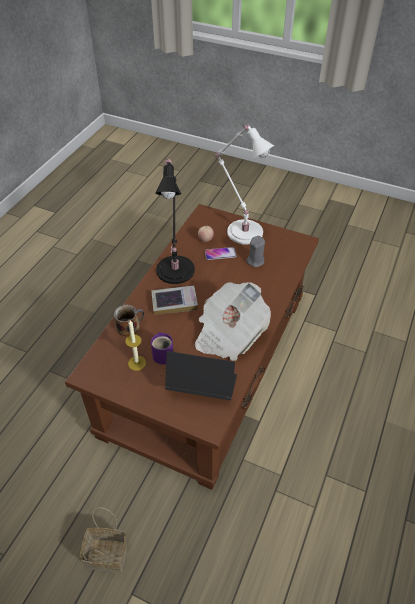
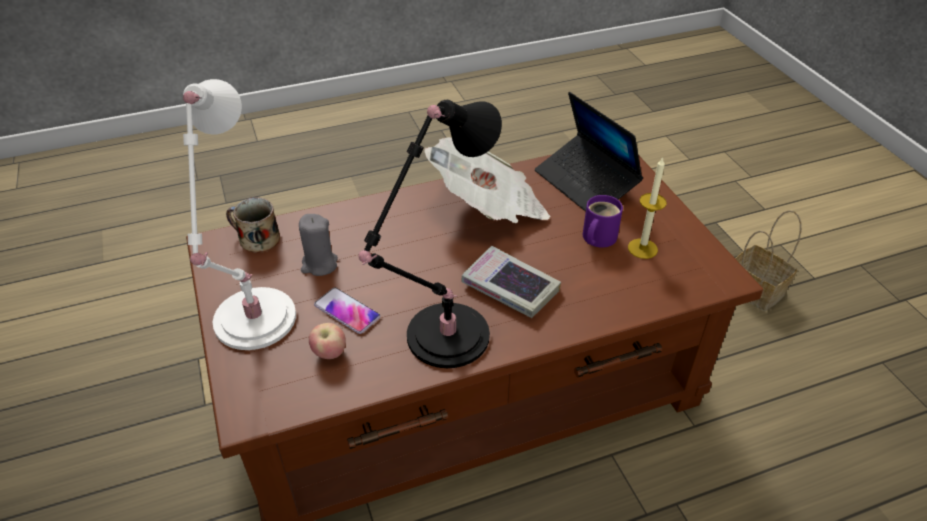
camera: 135 degrees left, 5 degrees down
(129, 326) = (611, 298): mug -> mug (257, 239)

